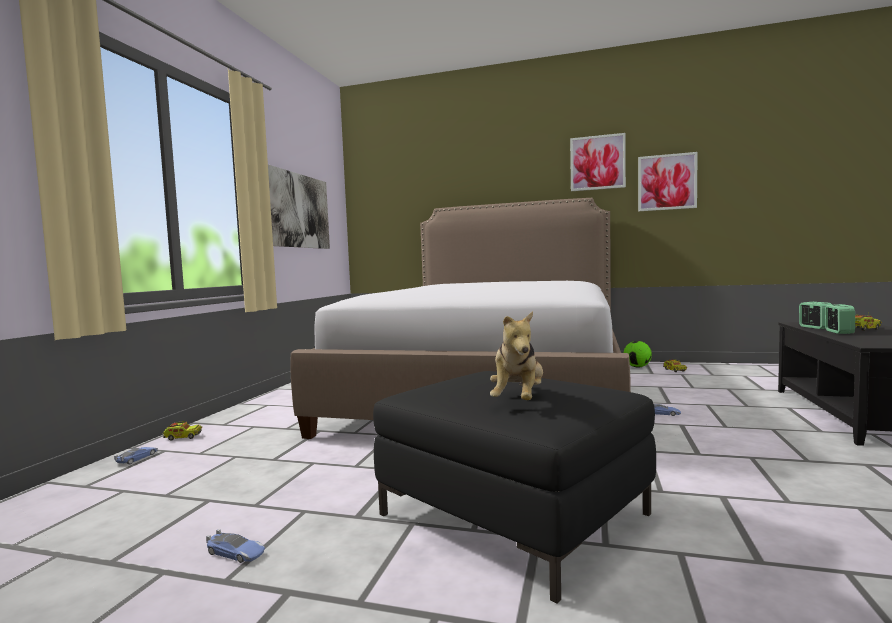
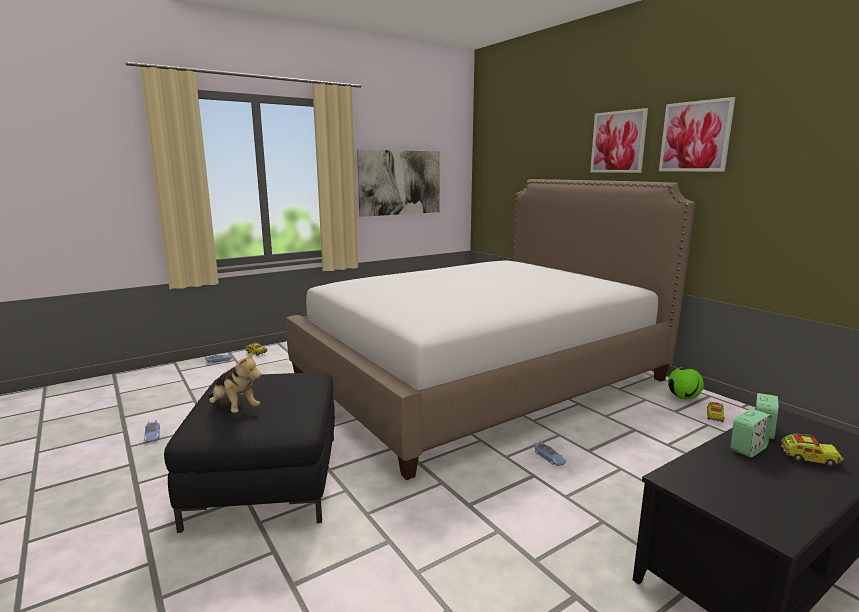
camera: 40 degrees right, 10 degrees up
(519, 401) = (234, 408): plush toy -> plush toy turned 105 degrees counterclockwise
(667, 182) = (781, 168): picture -> picture (618, 142)

